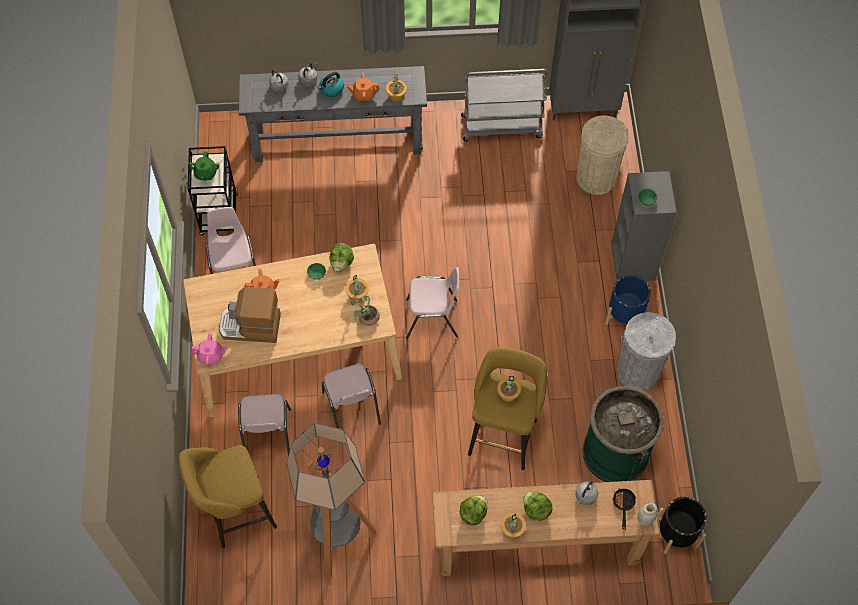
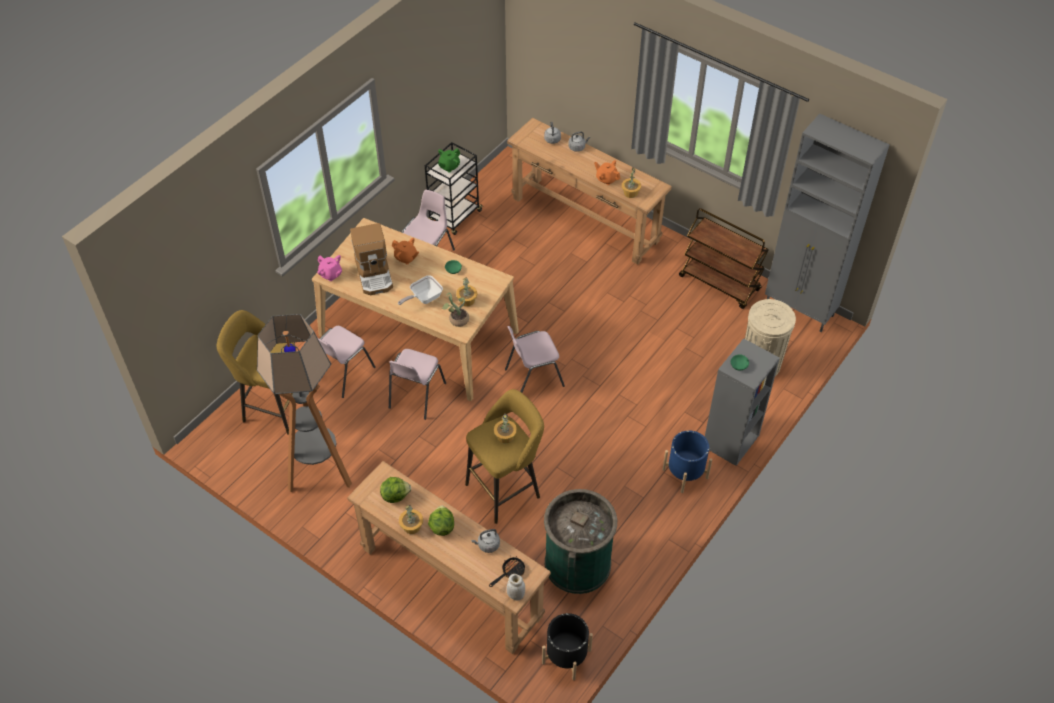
camera: 40 degrees right, 10 degrees down
(250, 327) = (374, 274): coffee machine -> coffee machine turned 150 degrees counterclockwise
(318, 319) = (424, 298): none -> frying pan
(331, 89) = (587, 162): kettle -> none
(338, 141) = (585, 220): grey console table -> brown console table
(342, 262) = (478, 274): lettuce -> none
(432, 319) = (533, 377): pink chair -> pink chair turned 120 degrees clockwise
(502, 126) = (720, 283): grey cart -> brown cart
(638, 371) = (655, 520): grey trash can -> none

